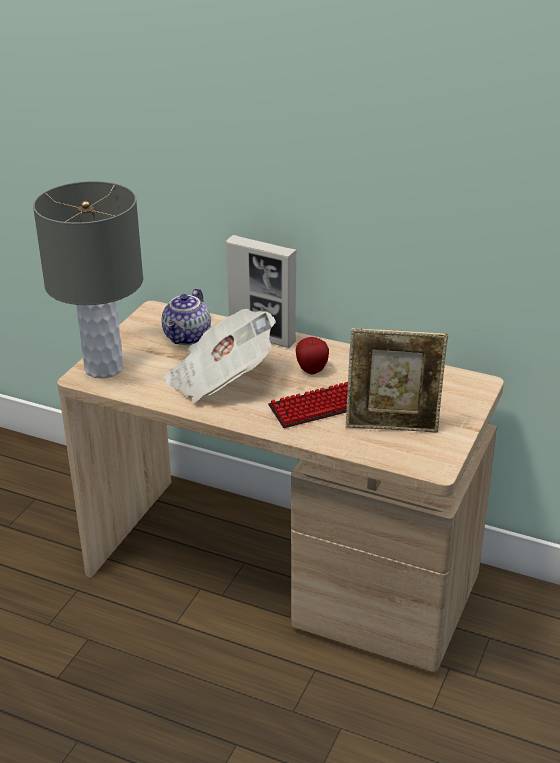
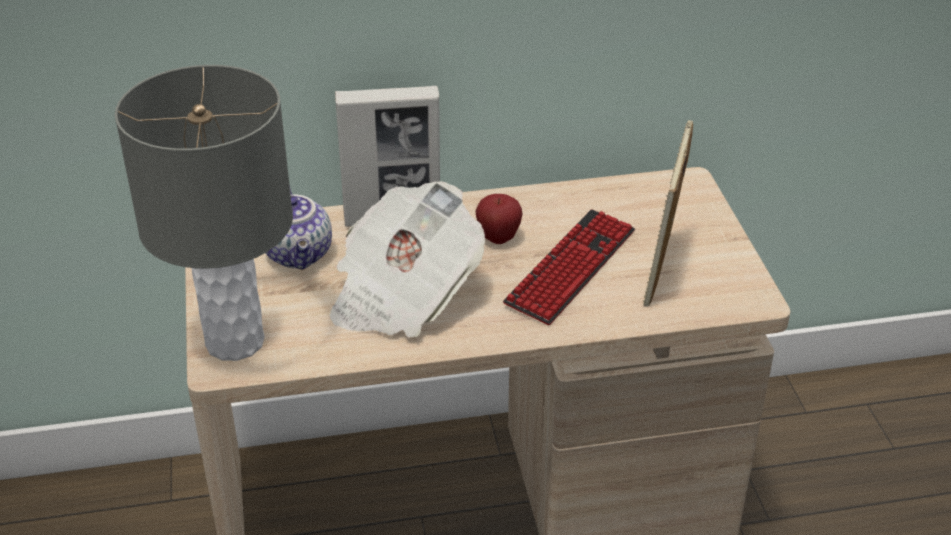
camera: 35 degrees left, 5 degrees up
(392, 427) = (660, 271): picture frame -> picture frame turned 135 degrees clockwise

